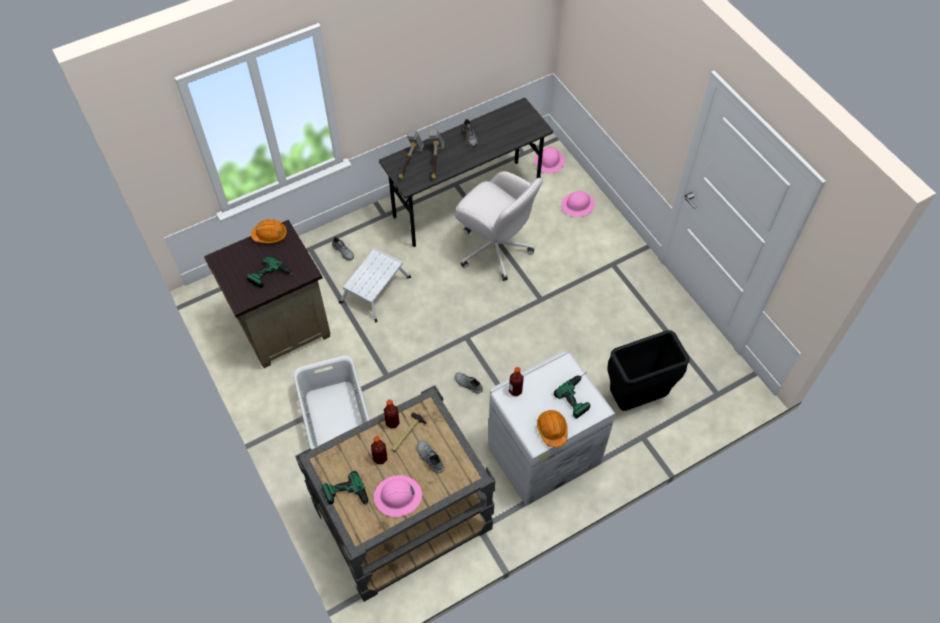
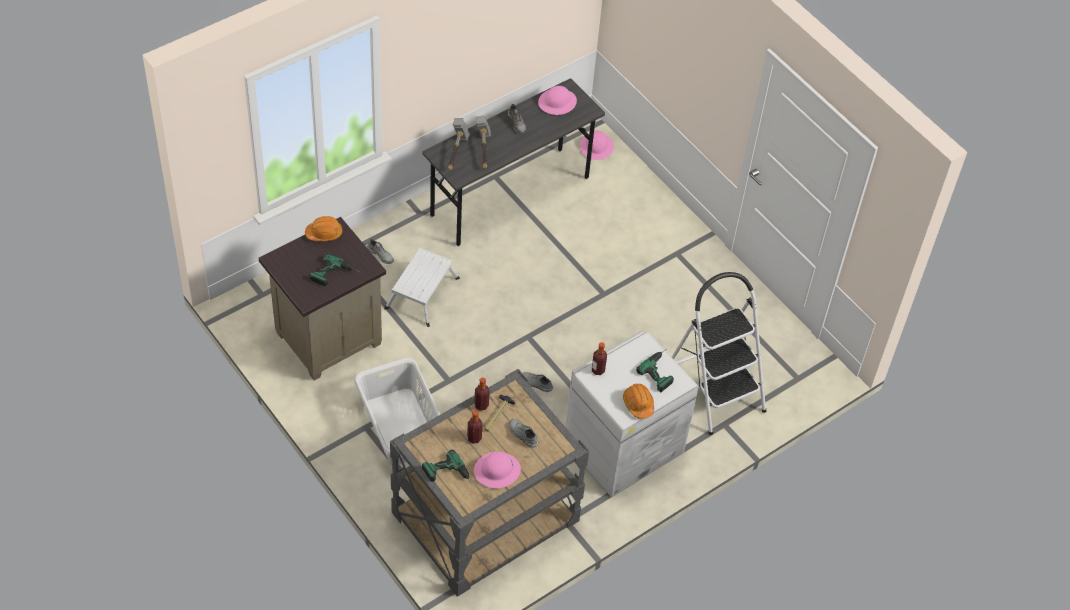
camera: 10 degrees left, 5 degrees down
(494, 250) = (547, 245): white office chair -> none
(578, 205) = (633, 193): pink hard hat -> pink hard hat (557, 102)
(636, 398) = (714, 387): black trash can -> step ladder

